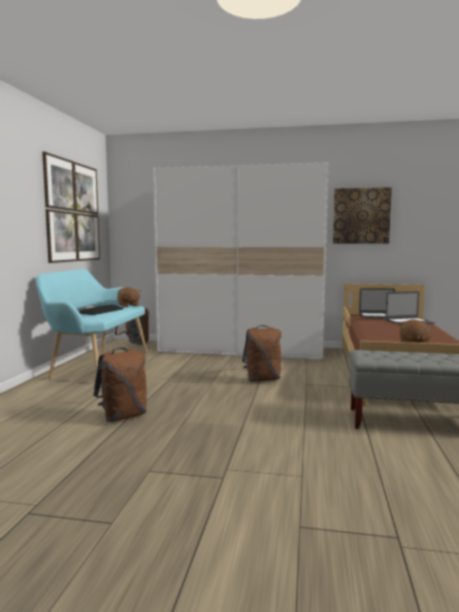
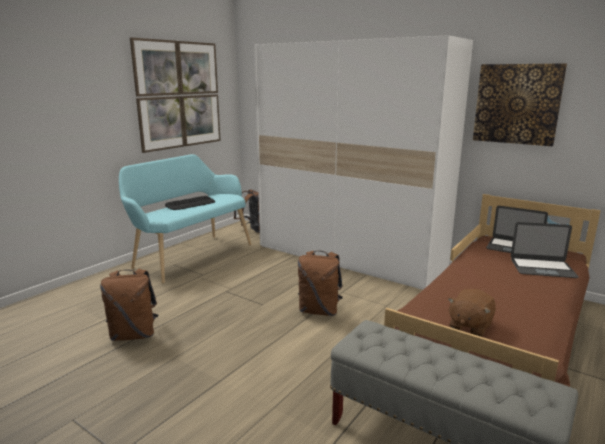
camera: 25 degrees right, 10 degrees up
(128, 305) = (228, 196): brown plush toy -> none

